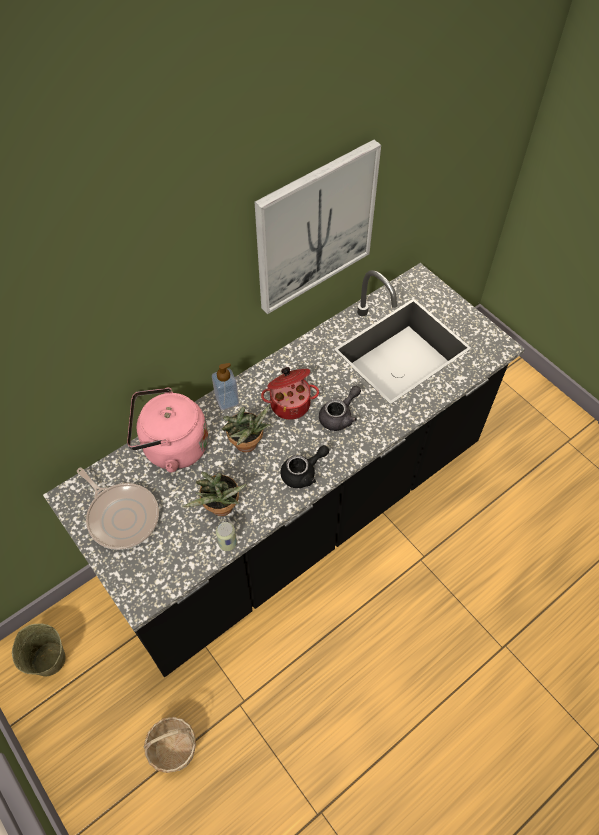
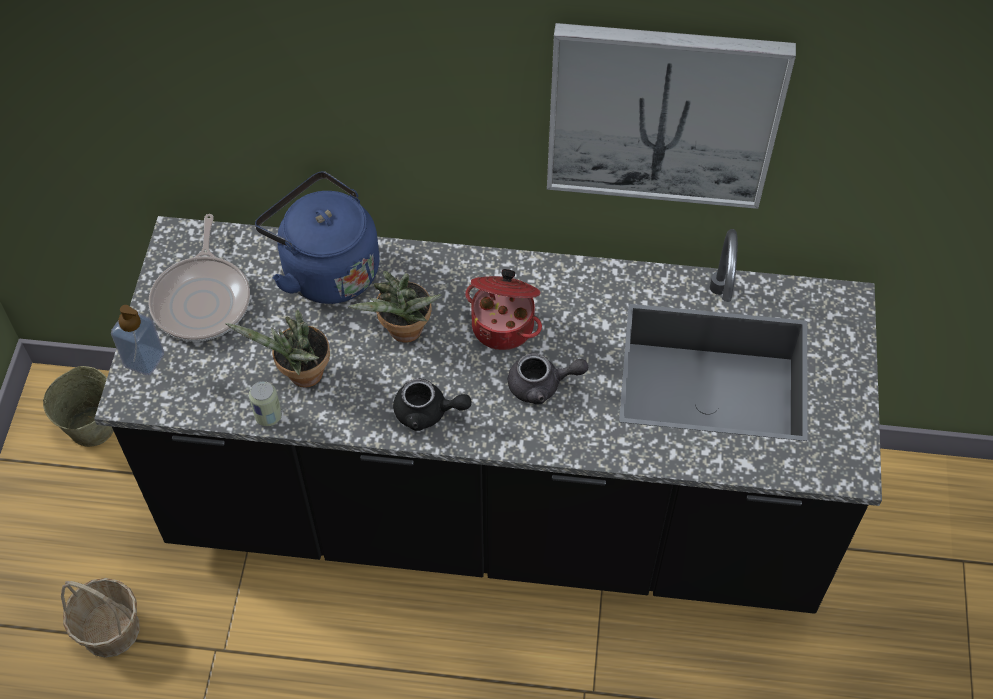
camera: 45 degrees right, 0 degrees up
(171, 447) = (326, 269): pink kettle -> blue kettle
(227, 400) = (439, 266): soap dispenser -> soap dispenser (144, 360)

